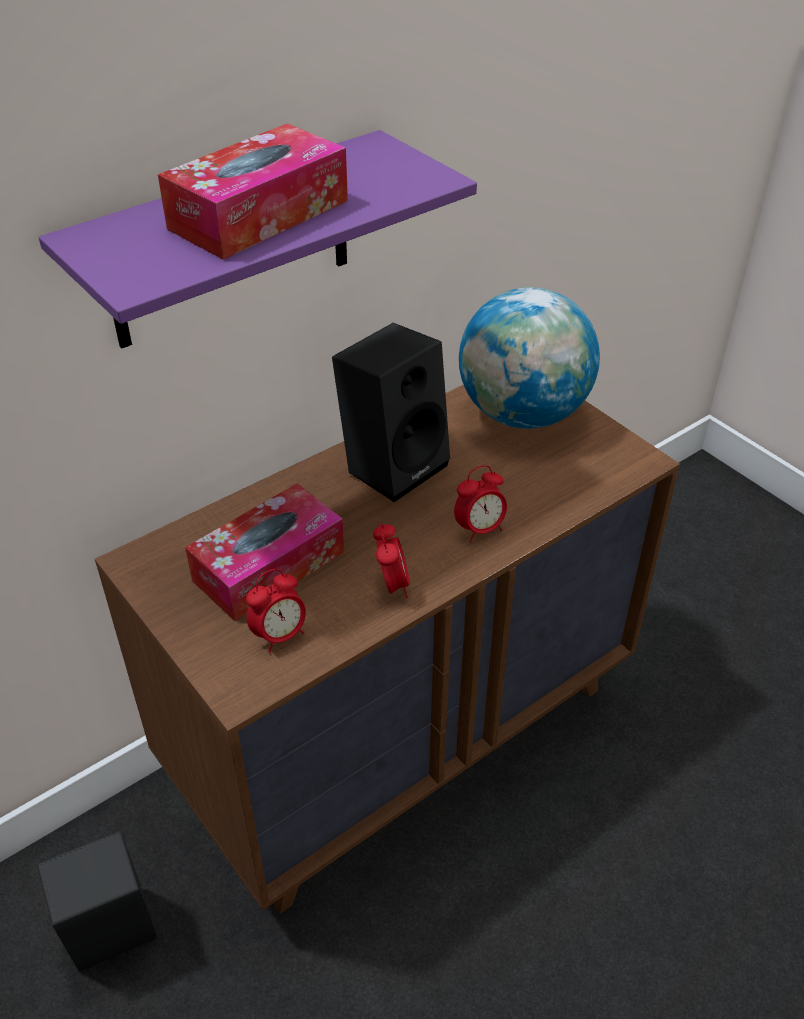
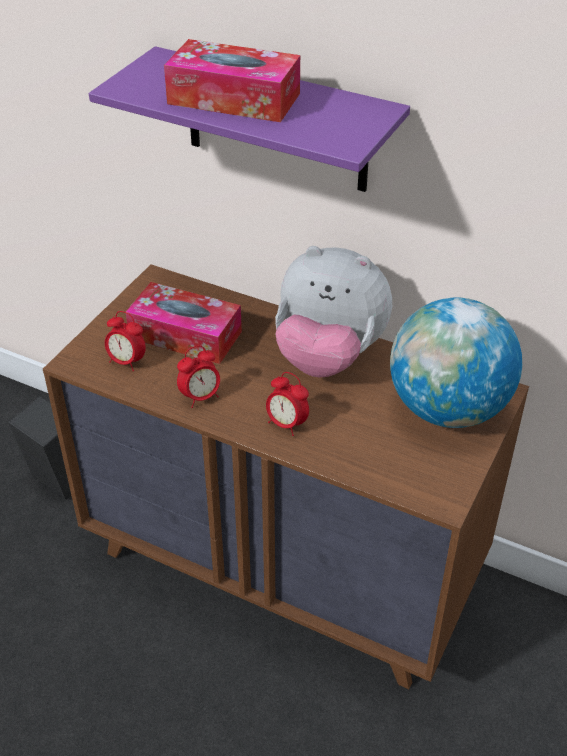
camera: 65 degrees right, 0 degrees up
(393, 464) = (328, 357): black speaker -> plush toy

